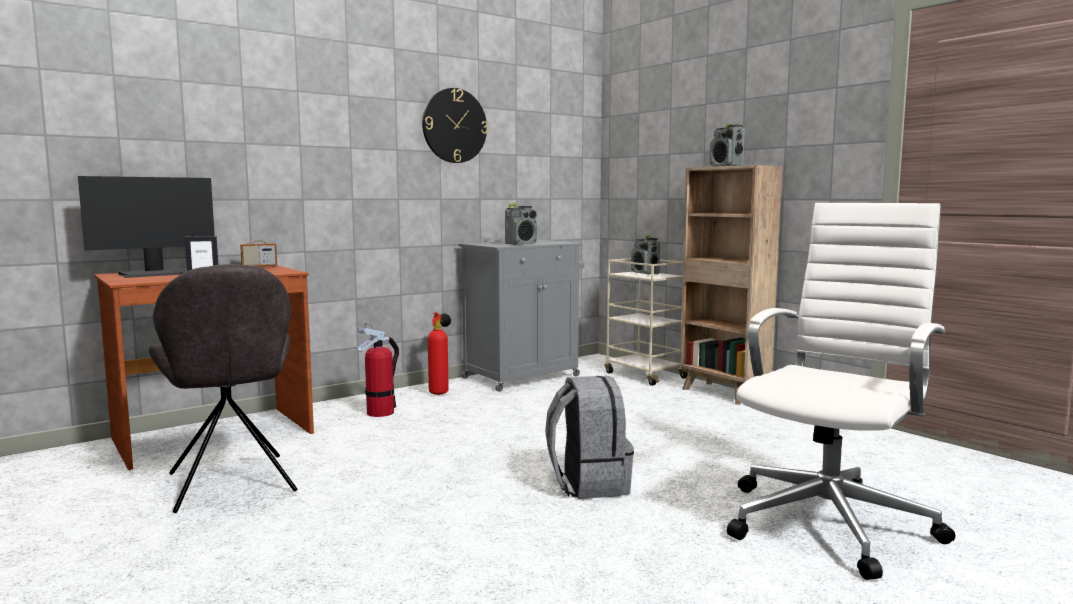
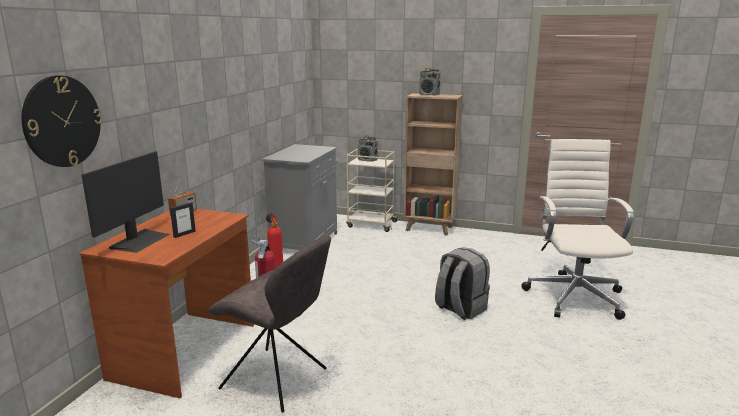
camera: 35 degrees left, 10 degrees up
(454, 125) = (253, 71): wall clock -> wall clock (62, 121)
(521, 244) = (308, 154): radio -> none

